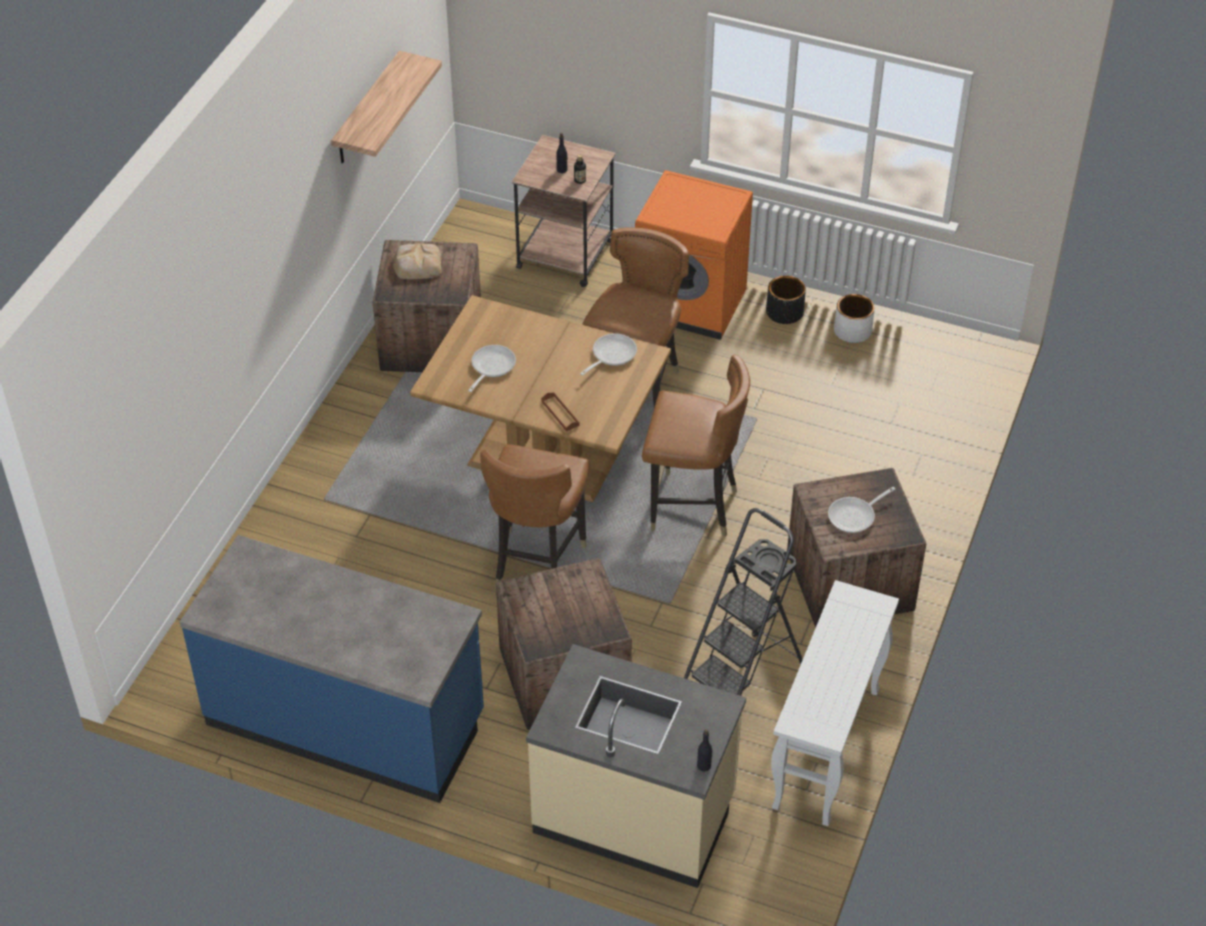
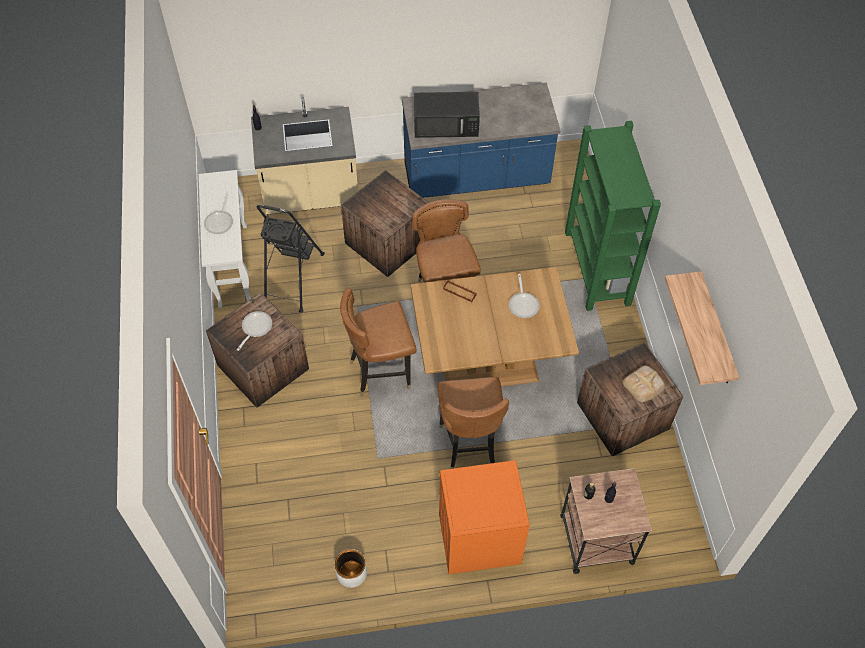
camera: 150 degrees right, 10 degrees up
(297, 507) = (597, 268): none -> green bookcase
(397, 619) = (447, 124): none -> black microwave
(611, 355) = (458, 347): frying pan -> frying pan (220, 222)
(784, 312) = (409, 566): black planter -> none

